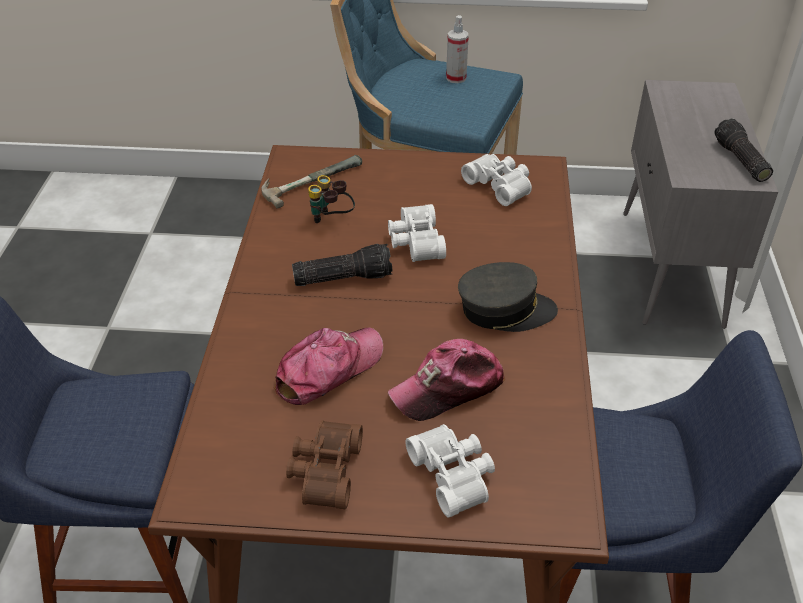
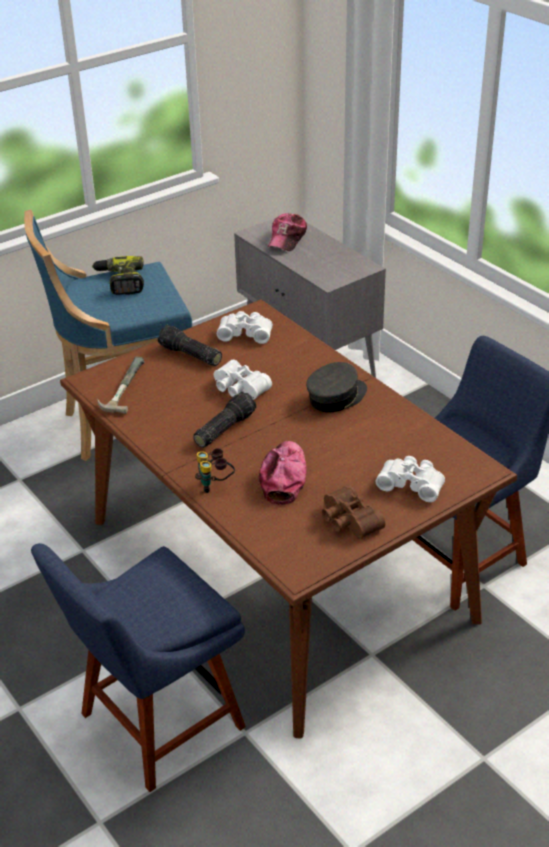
camera: 40 degrees left, 5 degrees down
(331, 220) = (171, 403): binoculars -> binoculars (215, 485)
(448, 388) = (357, 449): cap -> cap (287, 239)
(456, 78) = (120, 282): spray bottle -> power drill
(739, 160) = (346, 259): flashlight -> flashlight (189, 355)

